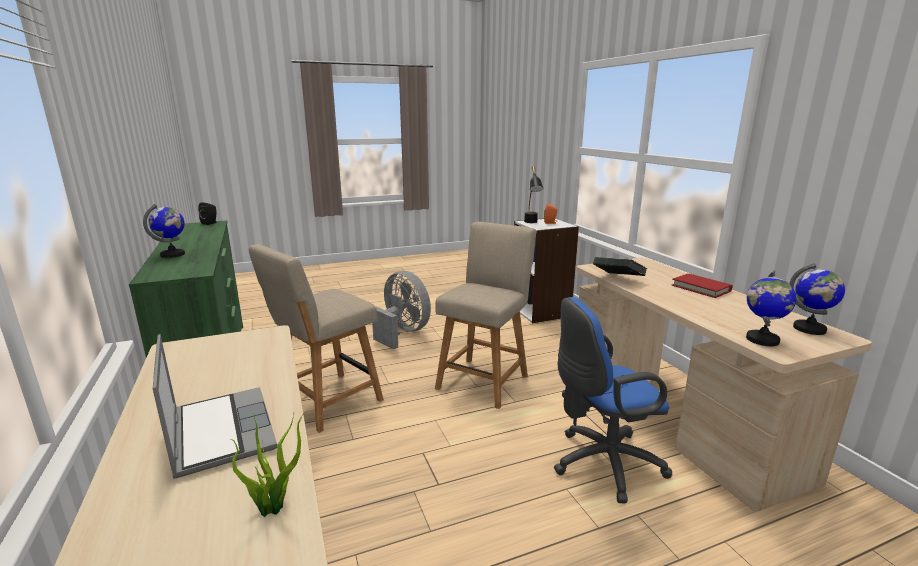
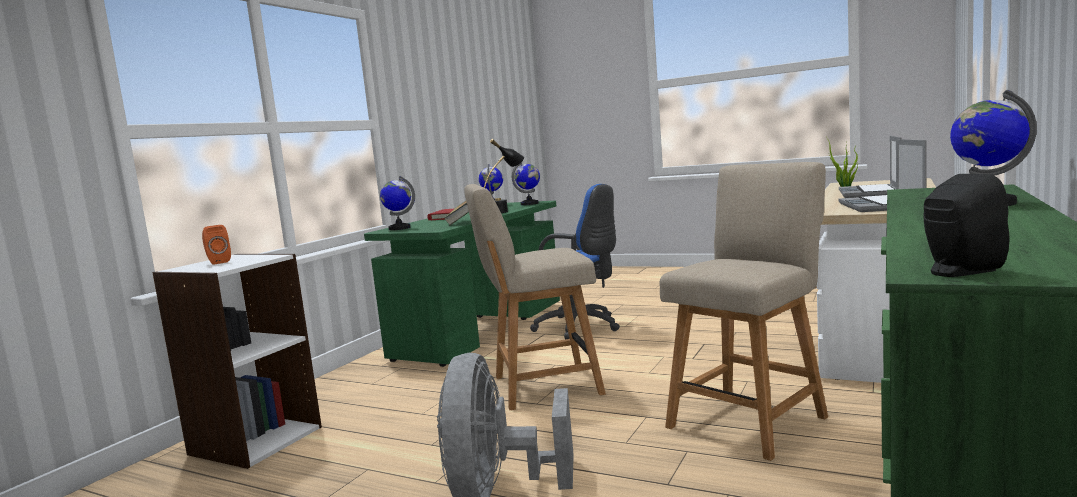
camera: 130 degrees left, 10 degrees down
(212, 358) = (882, 206): none -> laptop
(326, 403) = (750, 419): beige chair -> beige chair turned 45 degrees counterclockwise
(531, 223) = (230, 265): black table lamp -> black table lamp (506, 211)
(644, 265) = (399, 228): none -> globe
(674, 418) = (482, 330): beige desk -> green desk

